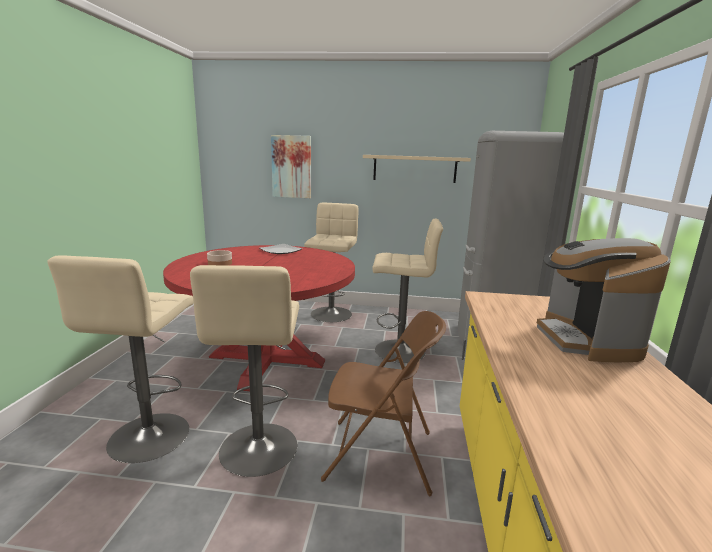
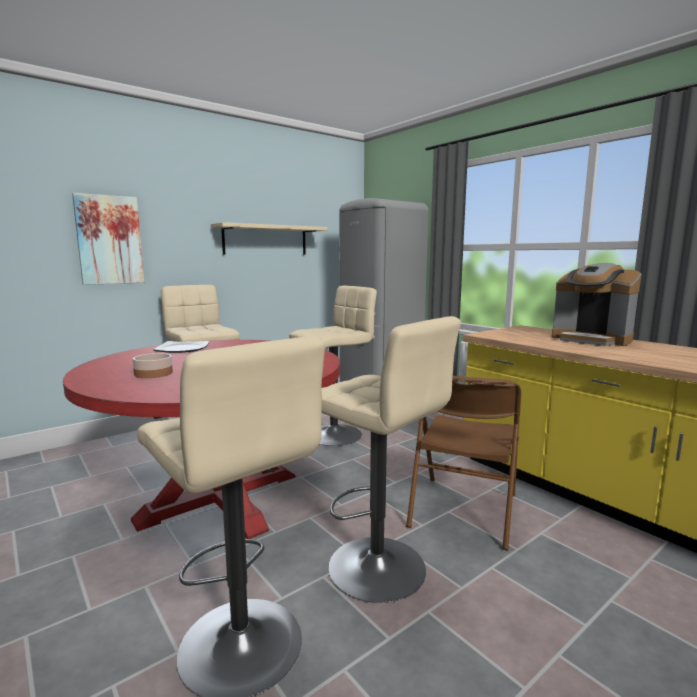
camera: 45 degrees left, 5 degrees down
(379, 455) = (463, 510): brown chair -> brown chair turned 150 degrees clockwise

